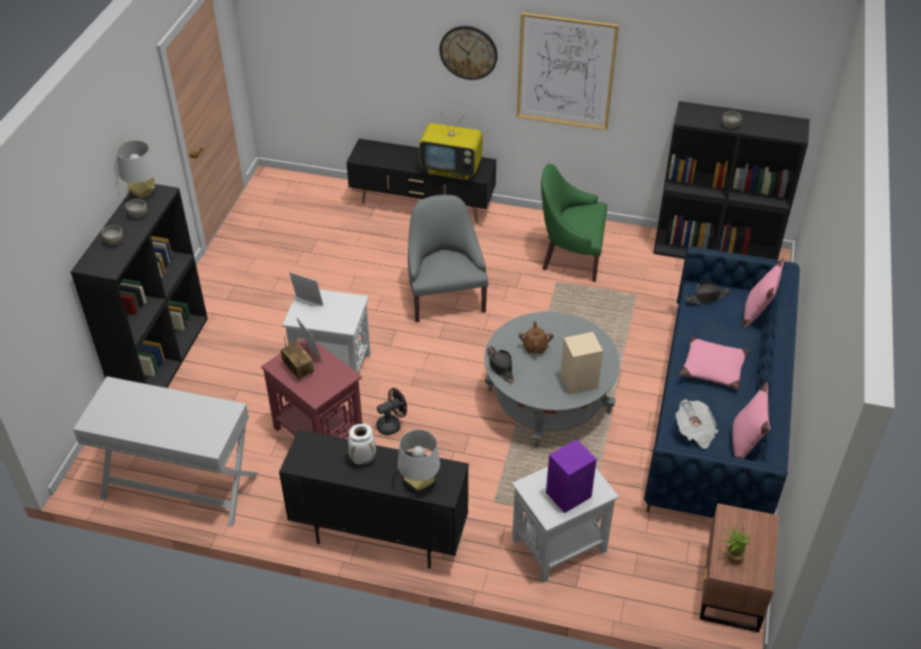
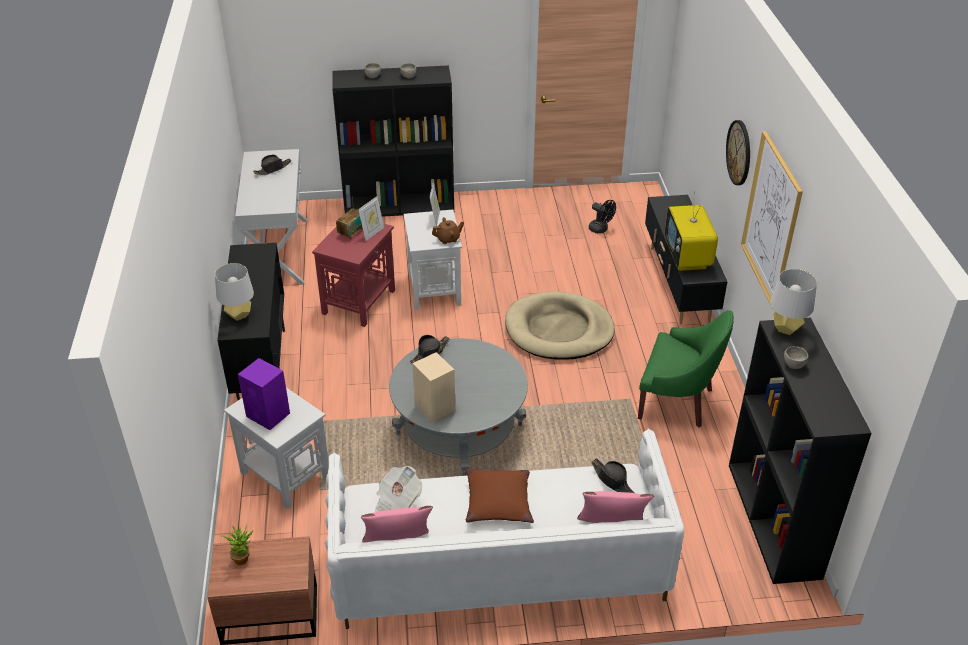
camera: 70 degrees right, 5 degrees down
(136, 407) = (273, 169): none -> black hat
(143, 193) = (435, 71): grey table lamp -> grey table lamp (786, 328)
(363, 459) = (255, 281): white vase -> none
(392, 424) = (384, 339): black fan -> black fan (601, 229)
(445, 297) = (559, 330): grey armchair -> beige dog bed
(535, 347) = (467, 369): brown teapot -> brown teapot (448, 239)
(570, 256) = (677, 401): green armchair -> green armchair turned 120 degrees clockwise
(713, 368) = (498, 502): pink pillow -> brown pillow
(716, 416) = (499, 564): blue sofa -> white sofa

